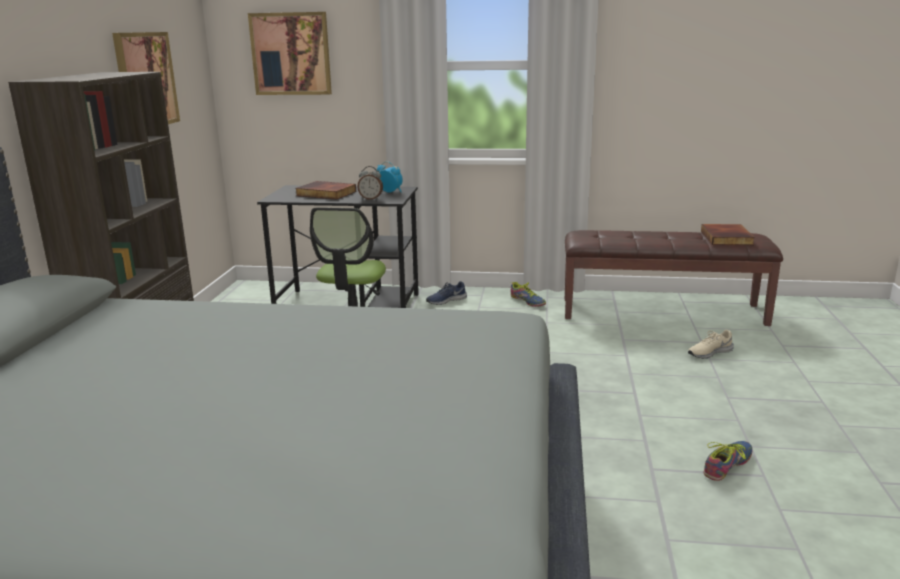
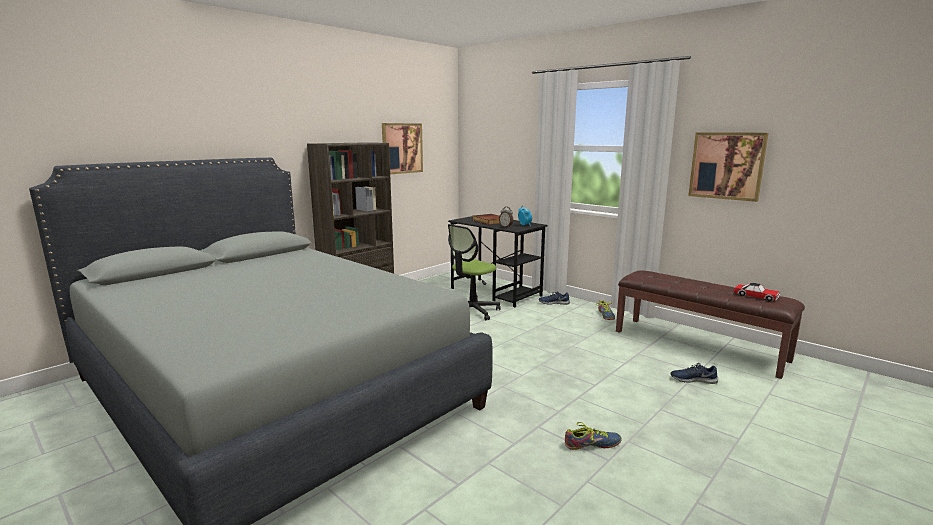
camera: 35 degrees right, 5 degrees down
(291, 54) = (495, 138): picture -> picture (726, 166)
(709, 352) = (693, 379): beige shoe -> blue shoe
(727, 238) = (756, 296): book -> toy car

